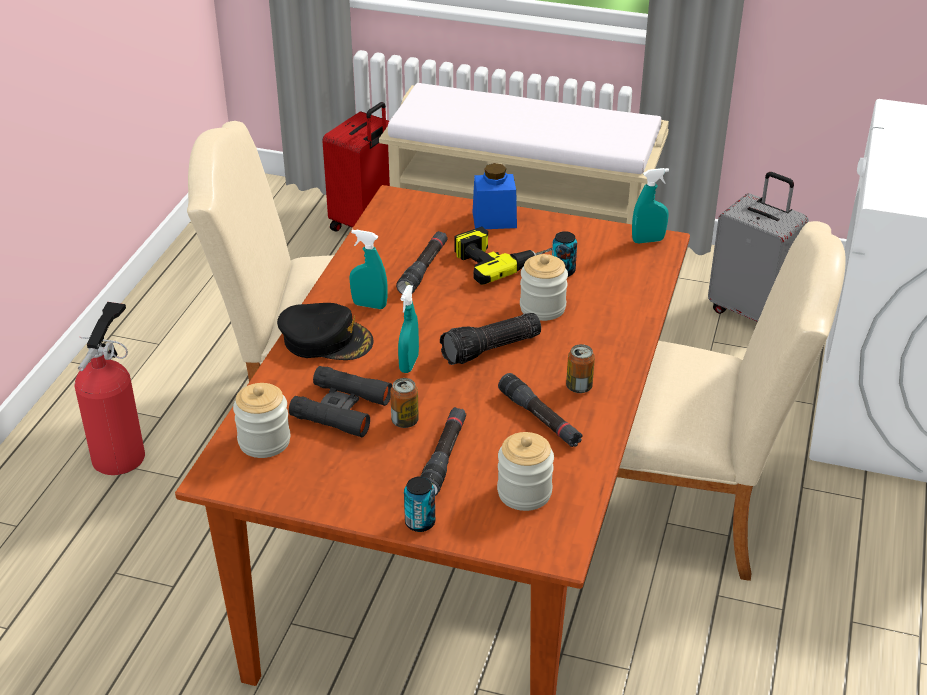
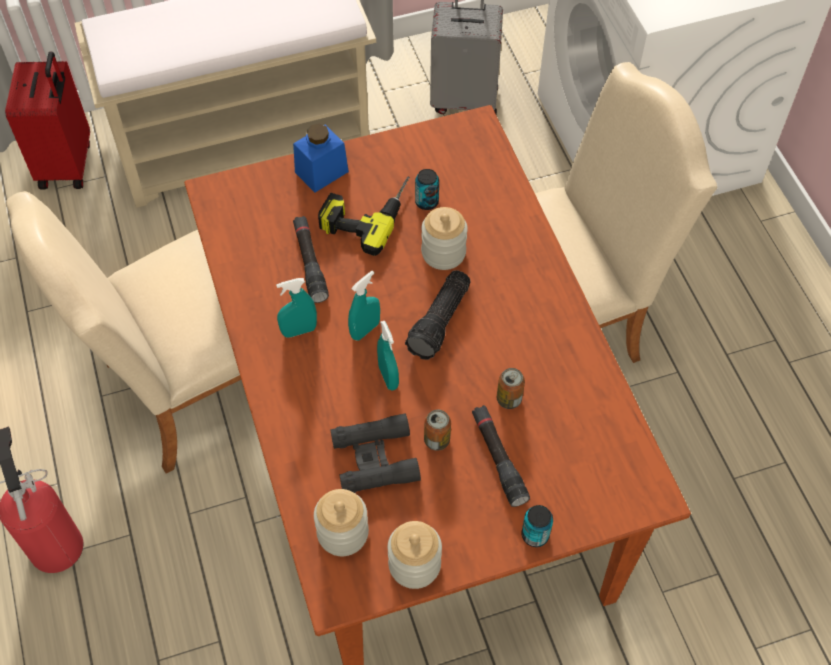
camera: 35 degrees left, 20 degrees up
(326, 339) = (296, 391): black cap -> none
(524, 492) = (585, 455): jar -> jar (414, 564)
(540, 418) = (536, 373): black flashlight -> none
(579, 387) = (539, 322): can -> can (509, 399)
(648, 240) = (466, 130): turquoise spray bottle -> turquoise spray bottle (365, 330)

